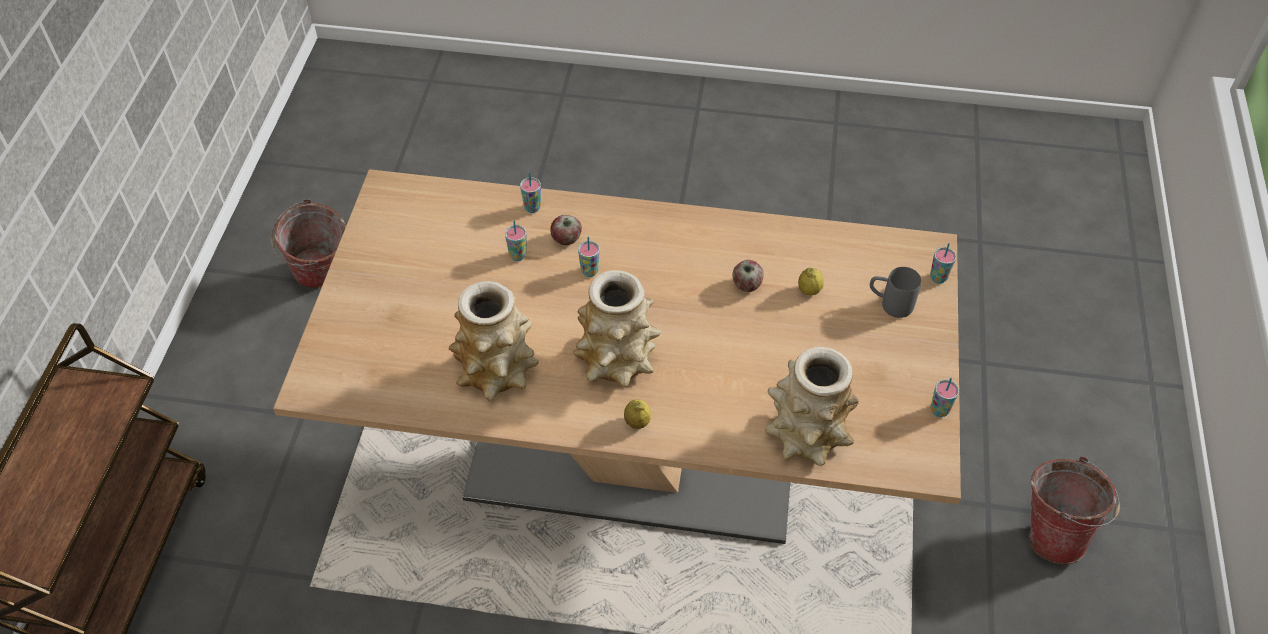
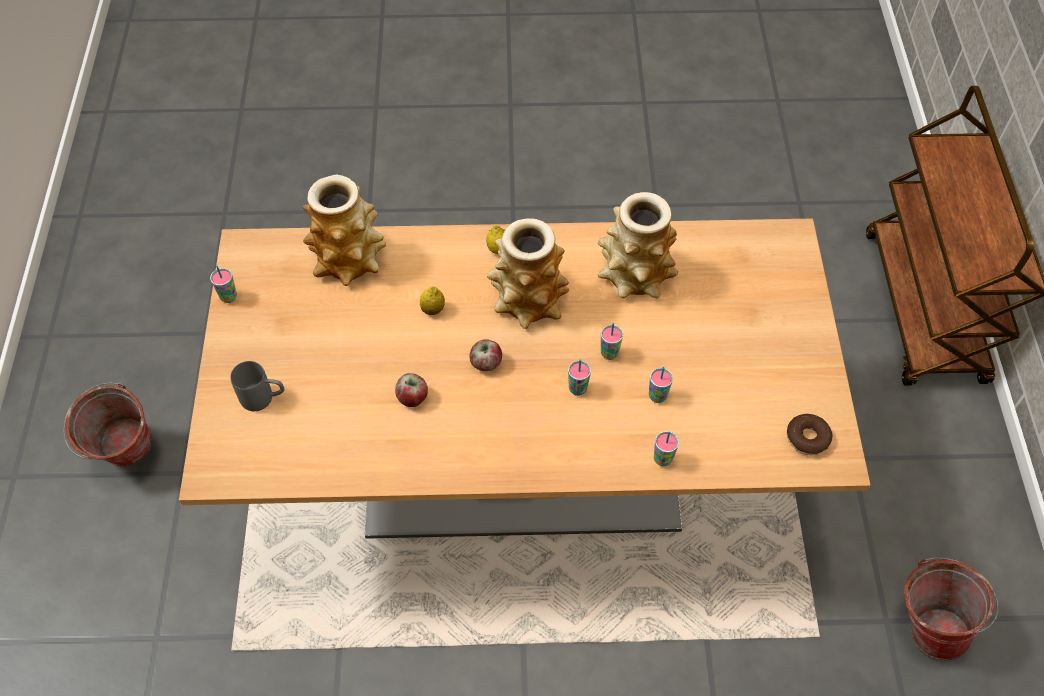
camera: 170 degrees right, 5 degrees up
(401, 206) = (807, 438): none -> donut
(566, 239) = (613, 424): apple -> apple (486, 363)
(809, 290) = (347, 401): lemon -> lemon (433, 309)
(938, 278) = (209, 437): cup -> cup (609, 353)

